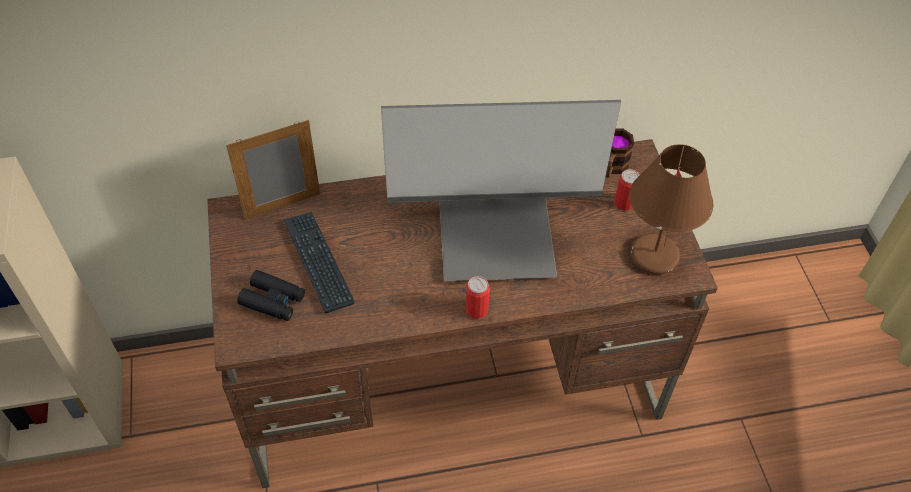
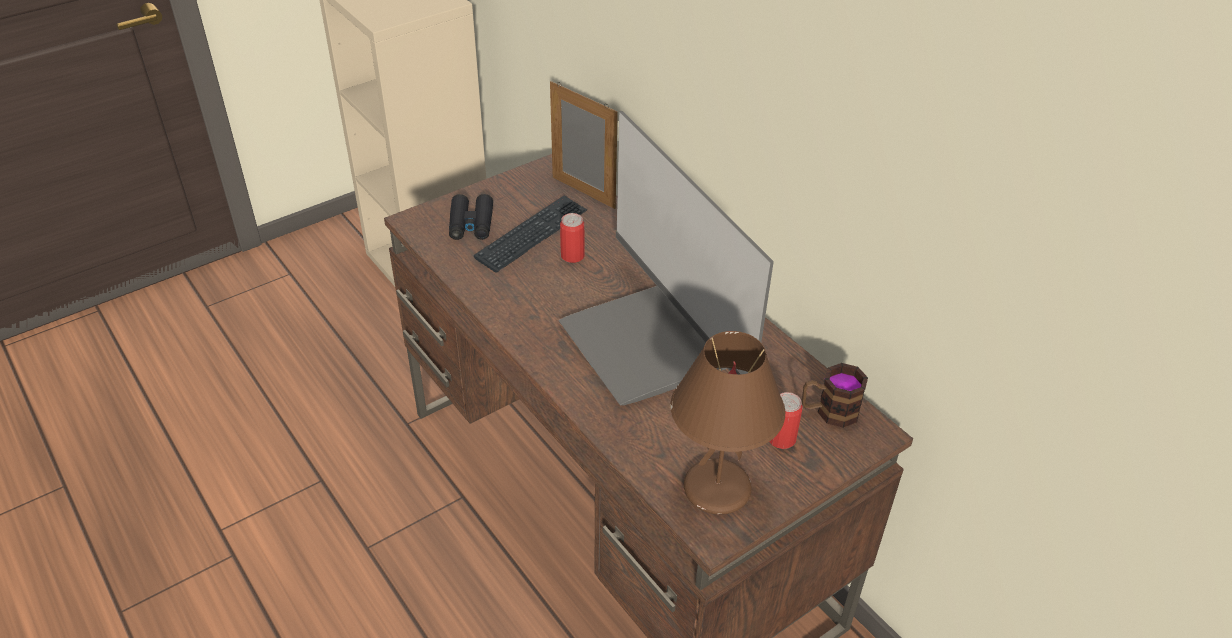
camera: 65 degrees right, 10 degrees down
(476, 309) = (541, 359): can -> can (572, 256)

